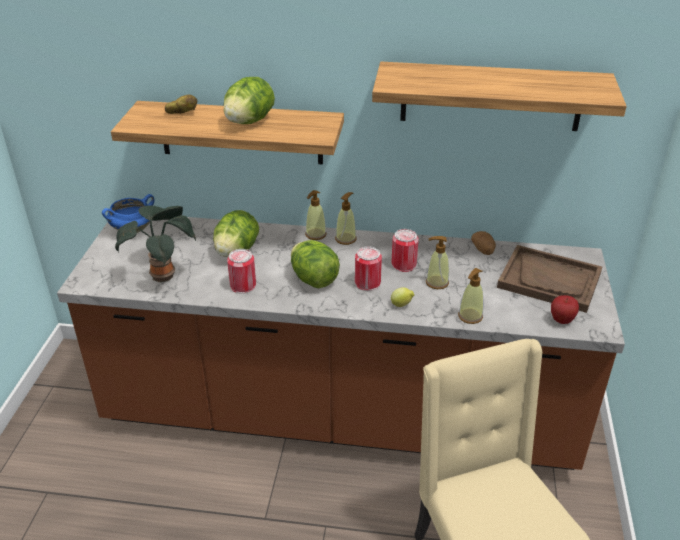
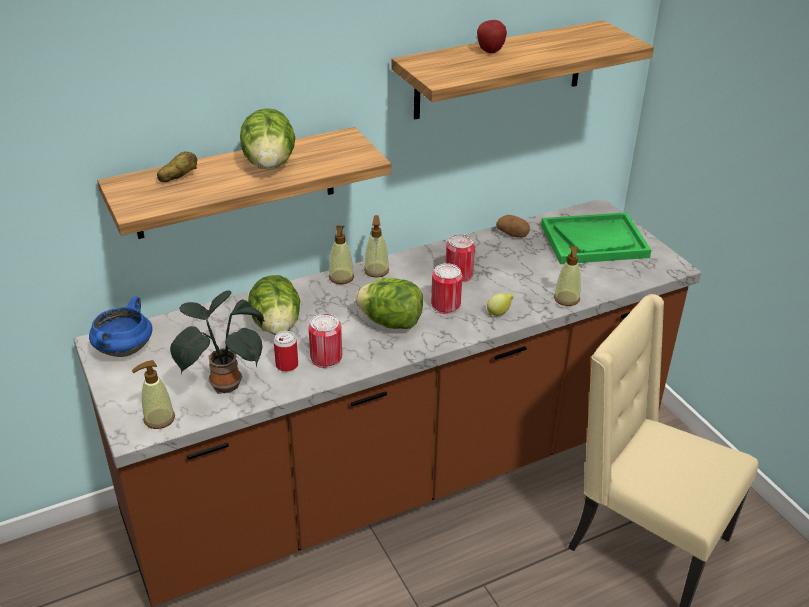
camera: 35 degrees left, 0 degrees up
(213, 279) = (287, 365): none -> can
(436, 282) = (506, 280): soap dispenser -> soap dispenser (159, 419)
(549, 280) = (594, 241): brown tray -> green tray
(561, 320) = (639, 272): apple -> apple (490, 51)

